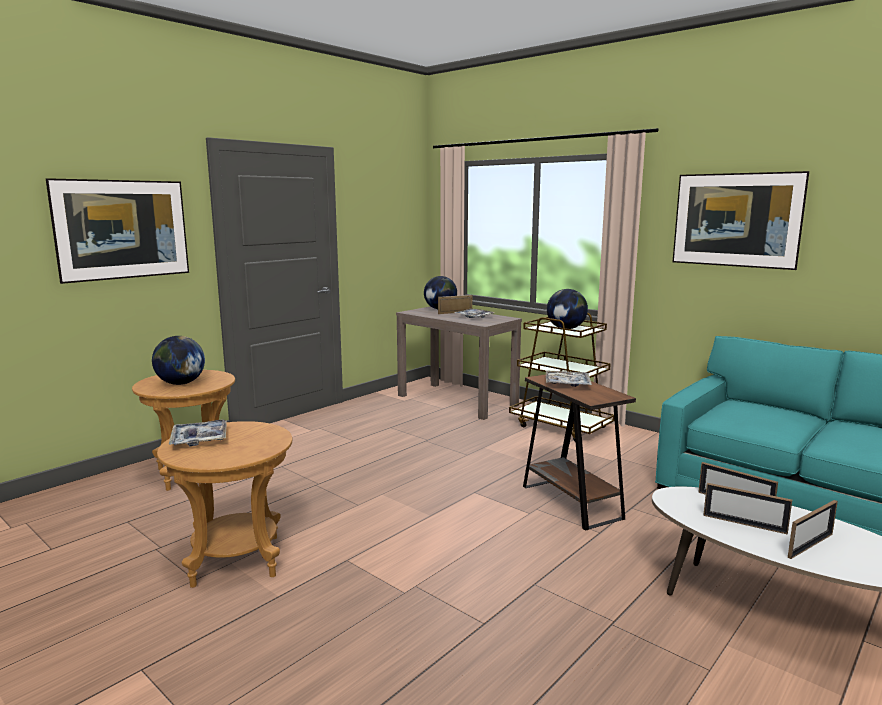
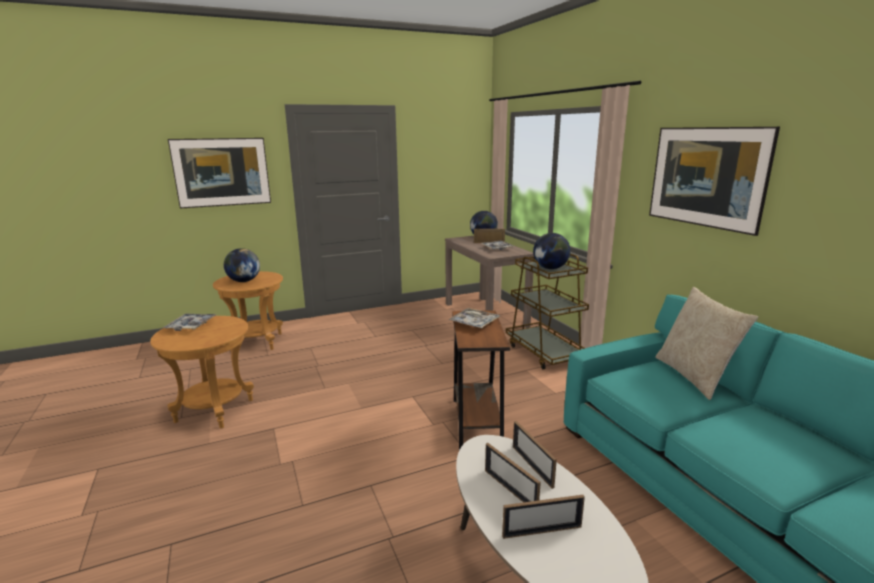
camera: 25 degrees right, 5 degrees up
(771, 407) = (694, 376): none -> beige pillow

